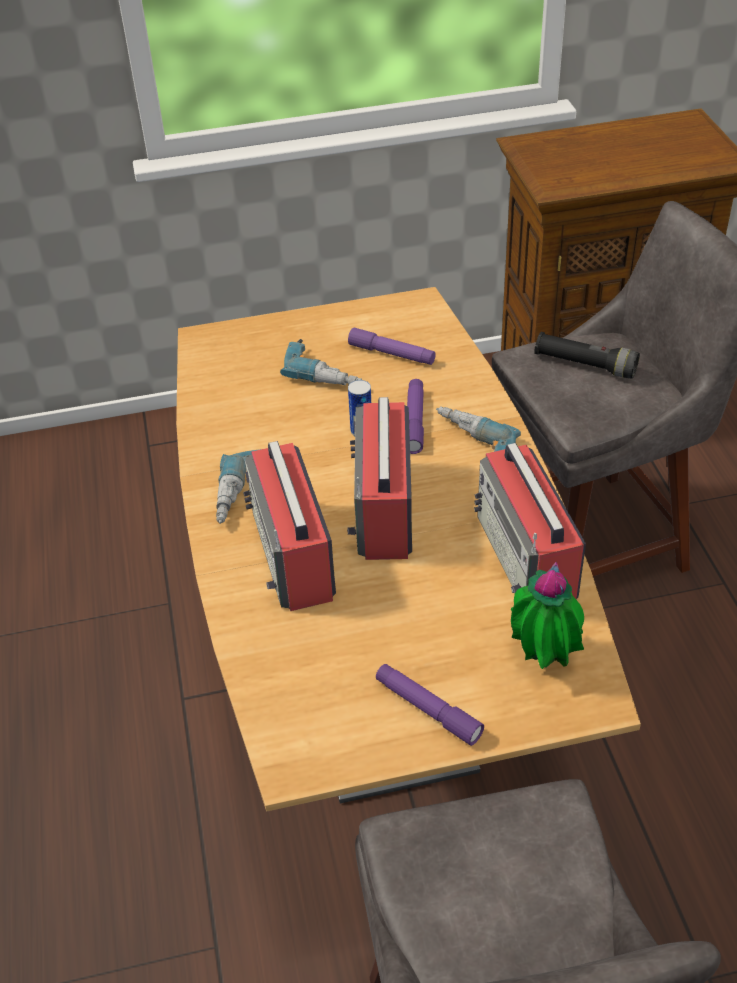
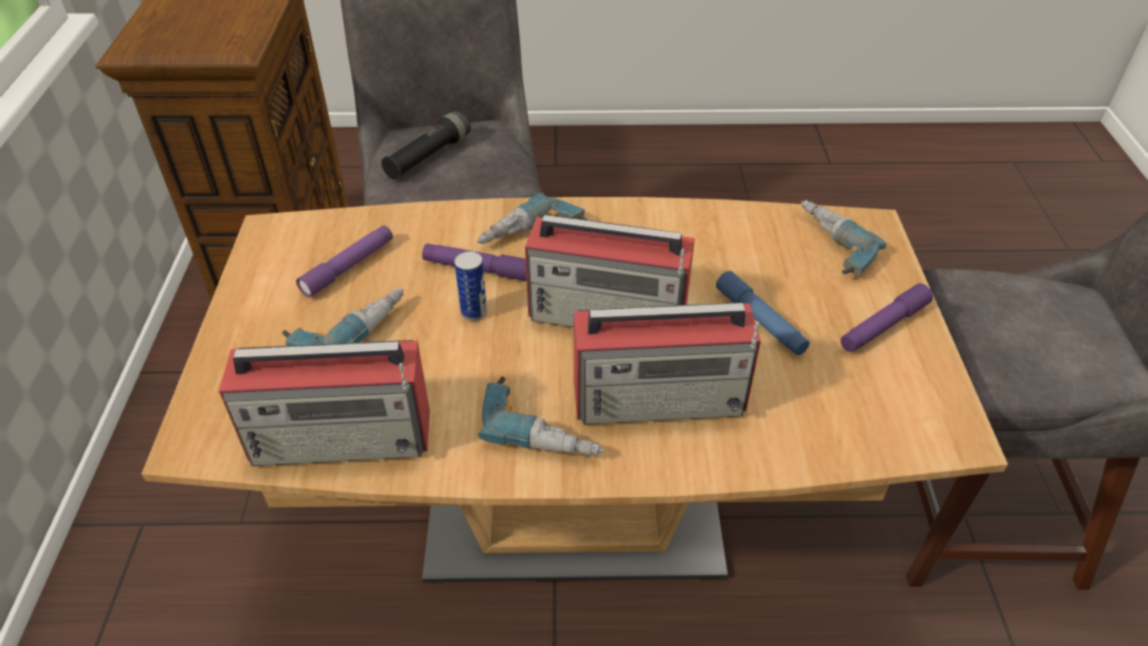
camera: 80 degrees left, 0 degrees up
(406, 612) = (760, 321): none -> blue flashlight
(526, 559) = (704, 231): radio -> radio (344, 436)
(542, 659) = (826, 246): potted plant -> power drill

